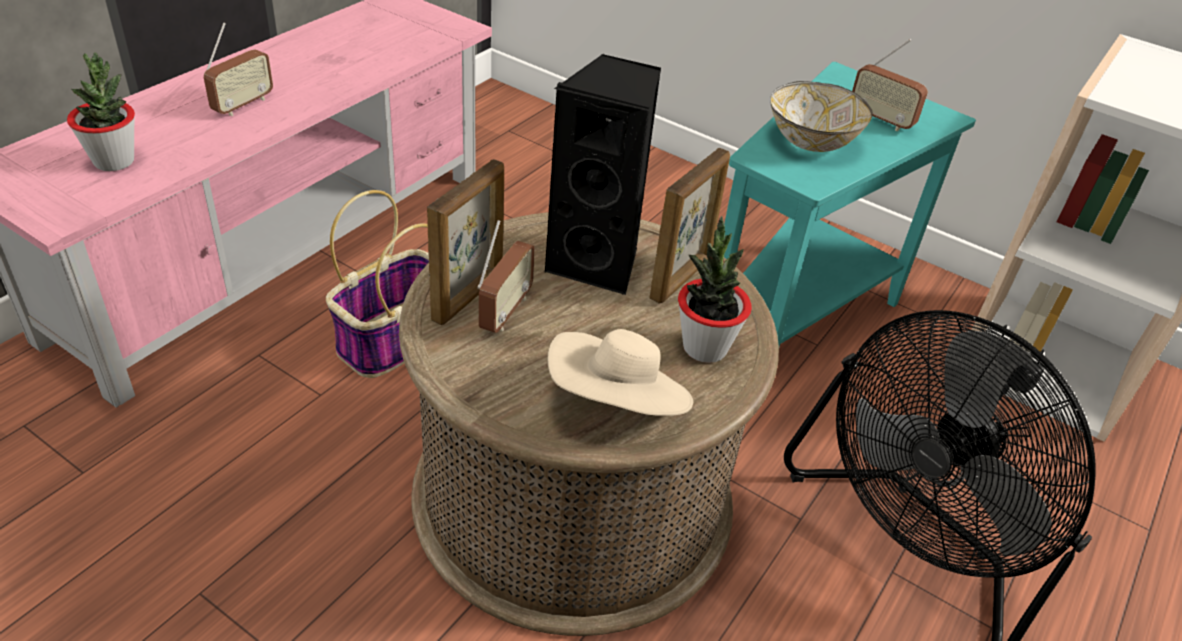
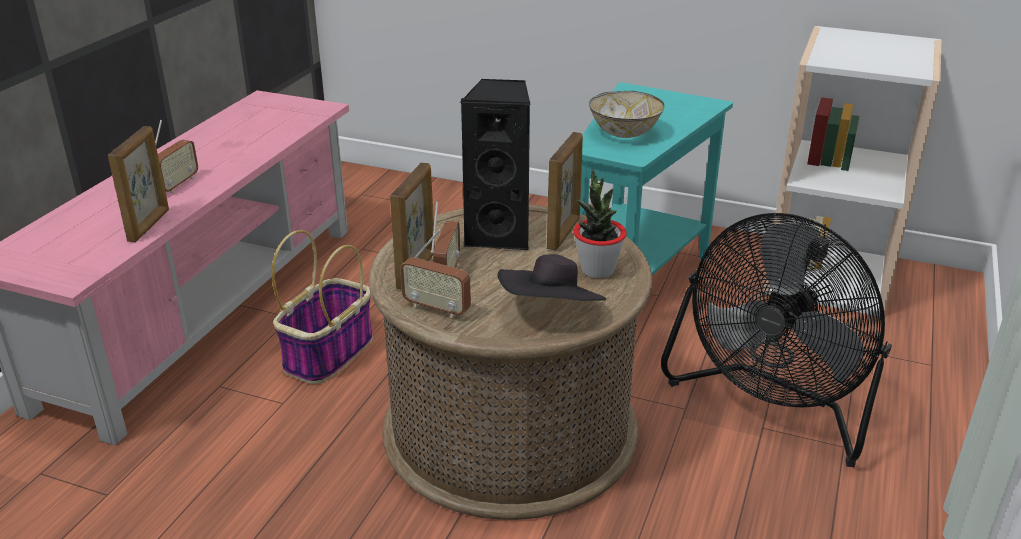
camera: 10 degrees left, 10 degrees down
(114, 161) = (95, 237): potted plant -> none
(183, 157) = (149, 225): none -> picture frame
(618, 404) = (551, 312): beige hat -> black hat
(880, 120) = (667, 112): radio -> radio (437, 308)

